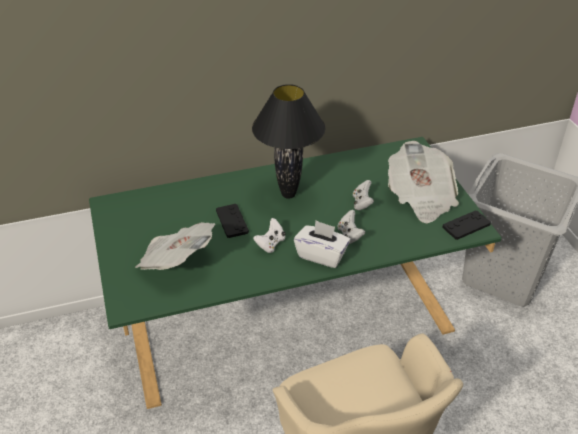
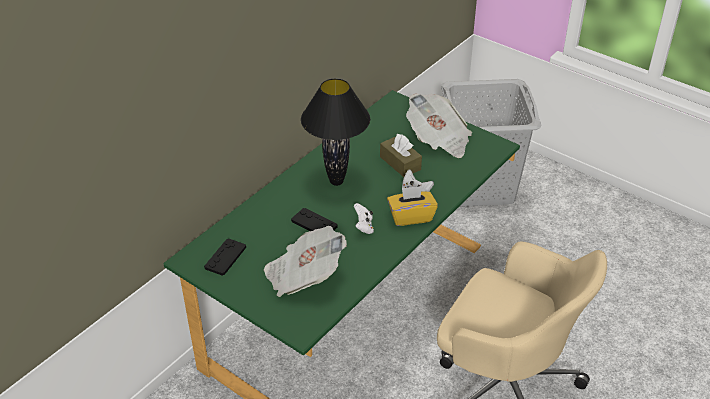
camera: 35 degrees left, 0 degrees up
(321, 255) = (411, 216): white tissue box -> yellow tissue box
(362, 203) = (400, 163): white game controller -> brown tissue box
(466, 226) = (489, 147): black game controller -> black game controller (225, 257)

